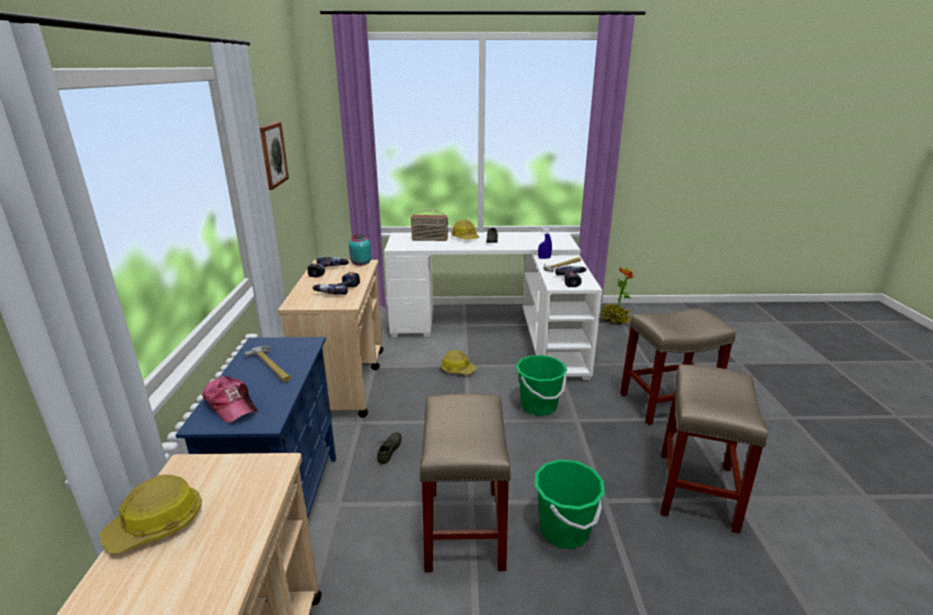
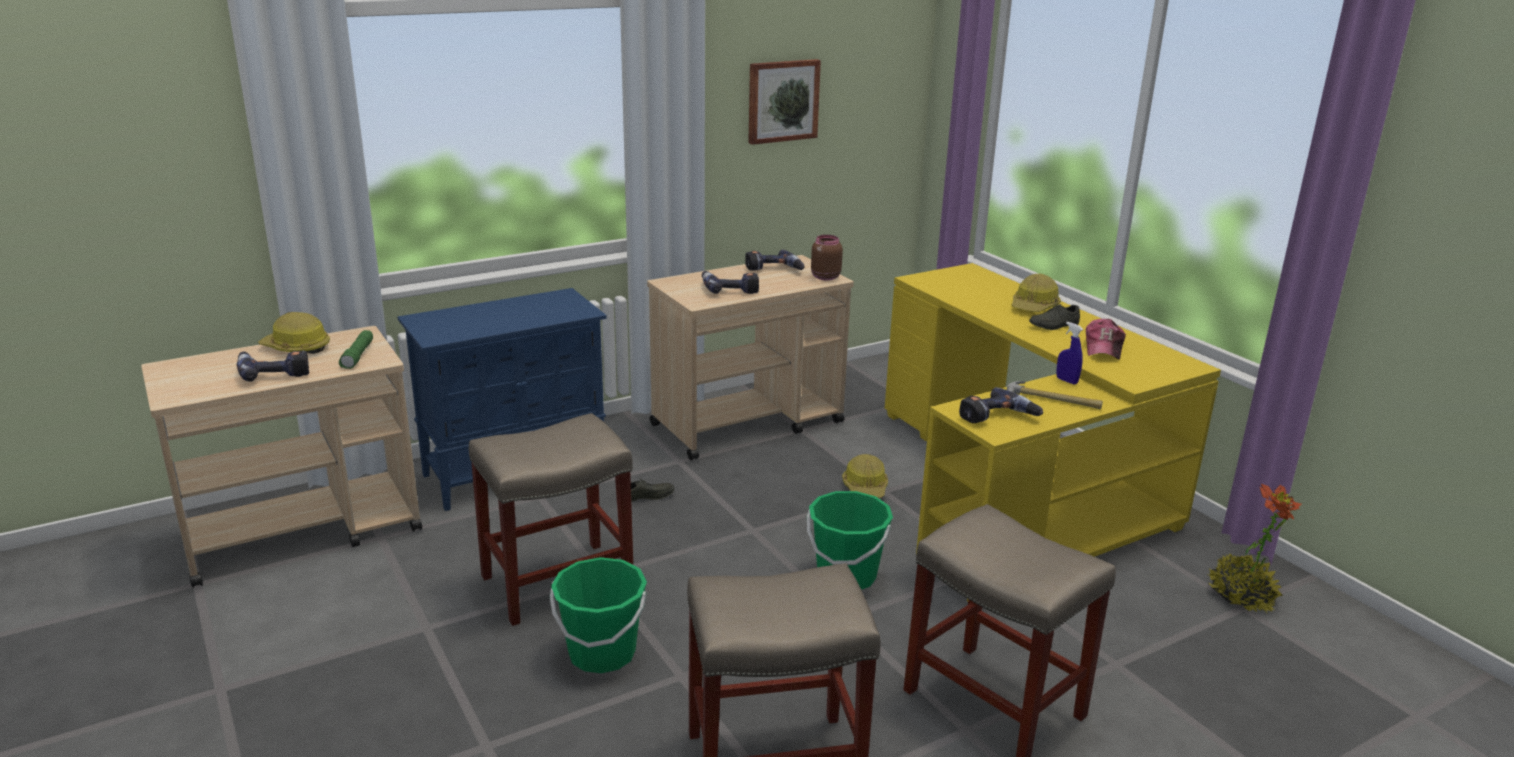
camera: 60 degrees right, 0 degrees up
(210, 555) = (274, 372): none -> power drill
(231, 405) = (450, 319): cap -> cap (1103, 348)
(244, 479) = (358, 356): none -> green flashlight
(270, 367) = (524, 312): hammer -> none
(360, 263) = (824, 277): turquoise jar -> brown jar
(429, 240) = (982, 289): radio -> none
(499, 332) = (1019, 490): white desk -> yellow desk

